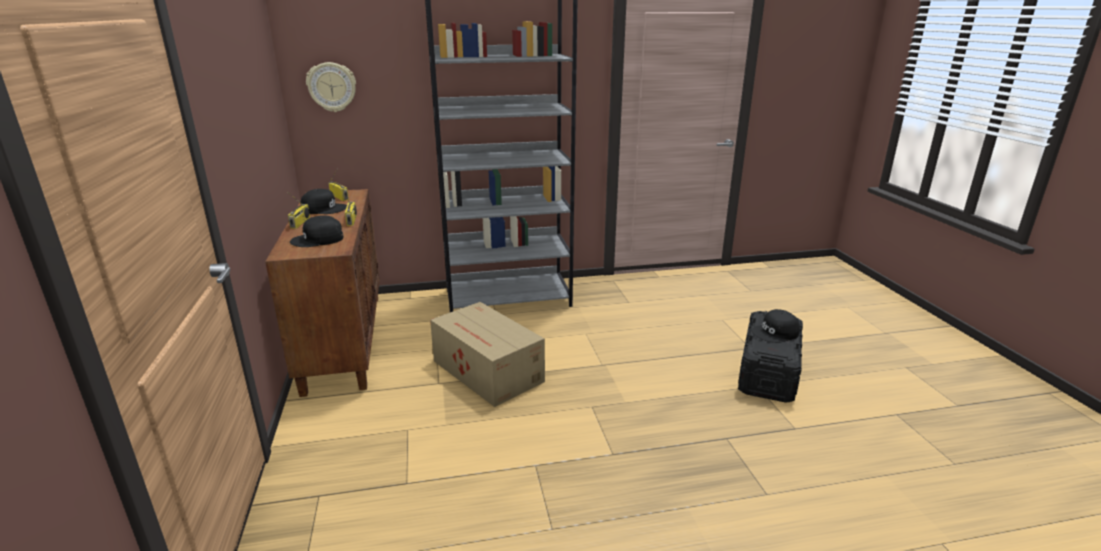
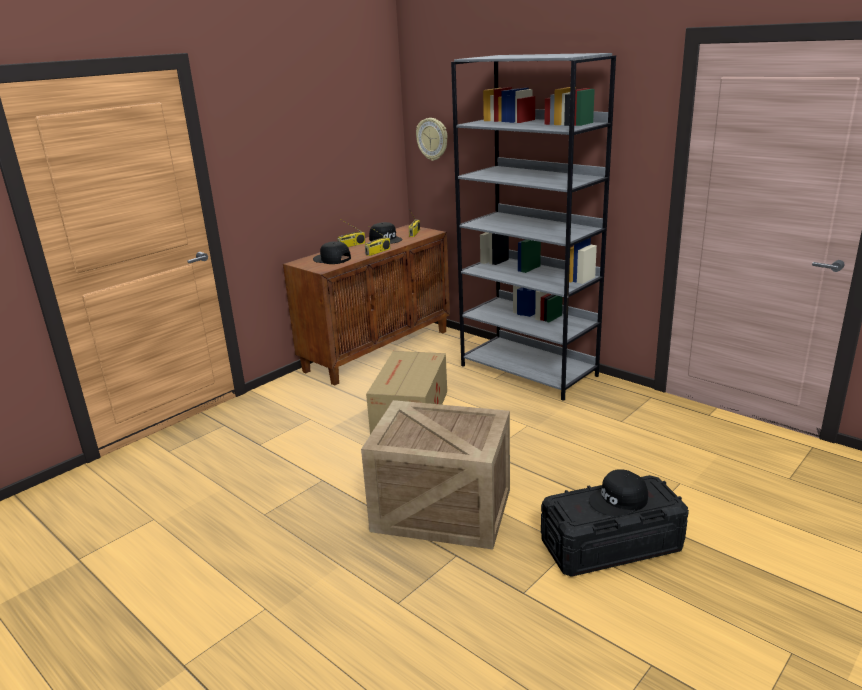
camera: 55 degrees right, 0 degrees up
(659, 417) = (444, 509): none -> crate
(776, 332) = (619, 500): black cap -> black cap turned 60 degrees counterclockwise

